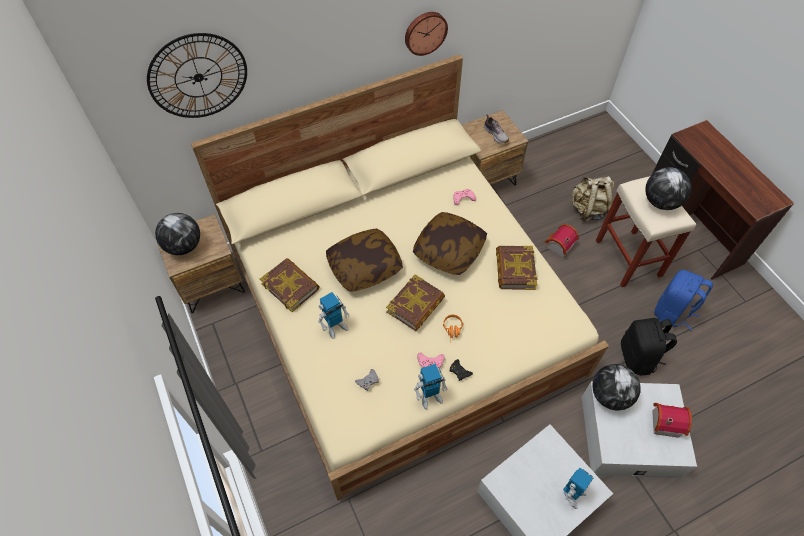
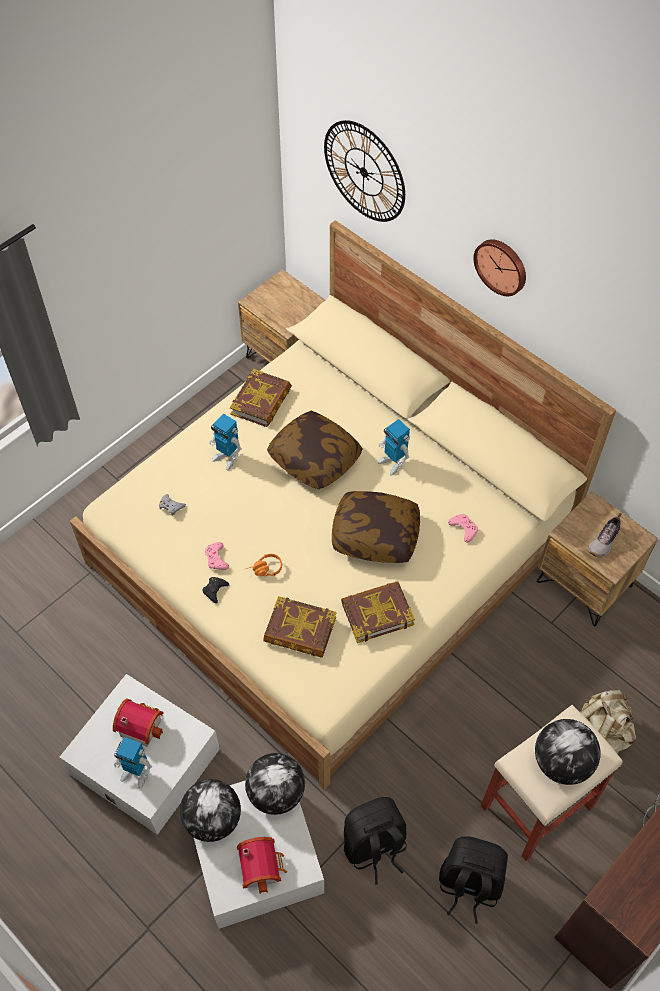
camera: 70 degrees right, 0 degrees up
(183, 246) = (279, 297): globe -> globe (213, 819)
(416, 305) = (282, 522): book -> book (300, 630)
(425, 32) = (586, 345): wall clock -> wall clock (501, 266)
(430, 396) = (175, 570): toy robot -> toy robot (393, 463)
(558, 246) = (512, 706): toy house -> toy house (141, 725)
(672, 312) = (469, 884): blue backpack -> black backpack

